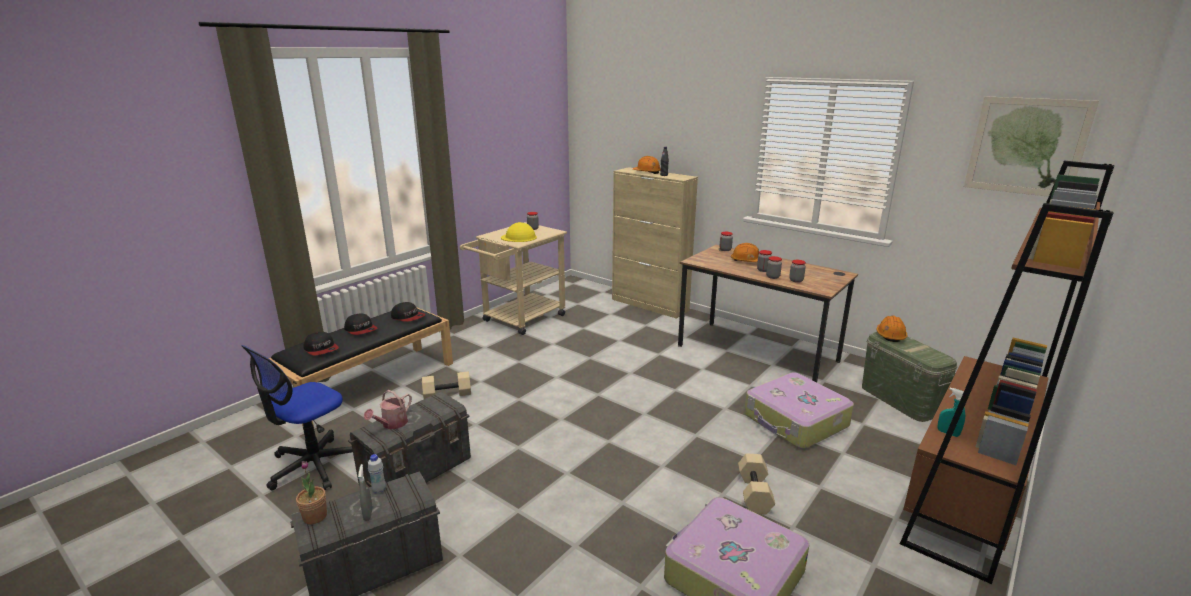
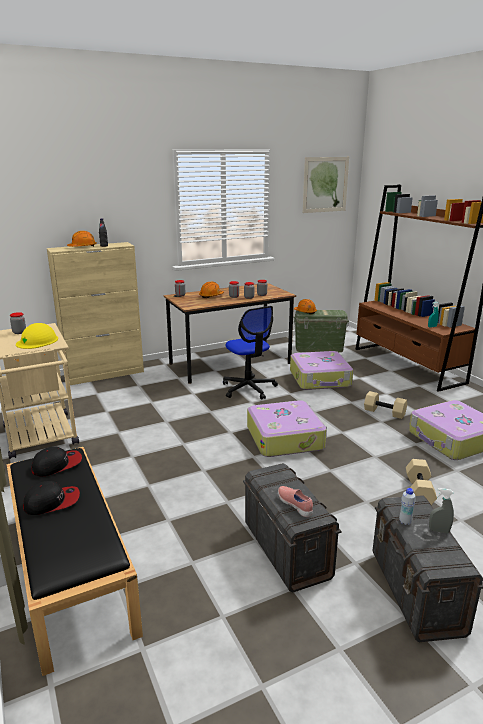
camera: 65 degrees left, 0 degrees up
(313, 465) = (226, 631): office chair -> office chair (248, 388)
(315, 516) = (437, 562): potted plant -> none
(321, 349) = (79, 538): cap -> none
(392, 424) = (295, 505): watering can -> pink shoe
(448, 394) = (155, 509): beige dumbbell -> beige dumbbell (418, 491)
(614, 429) = (285, 437): none -> suitcase

